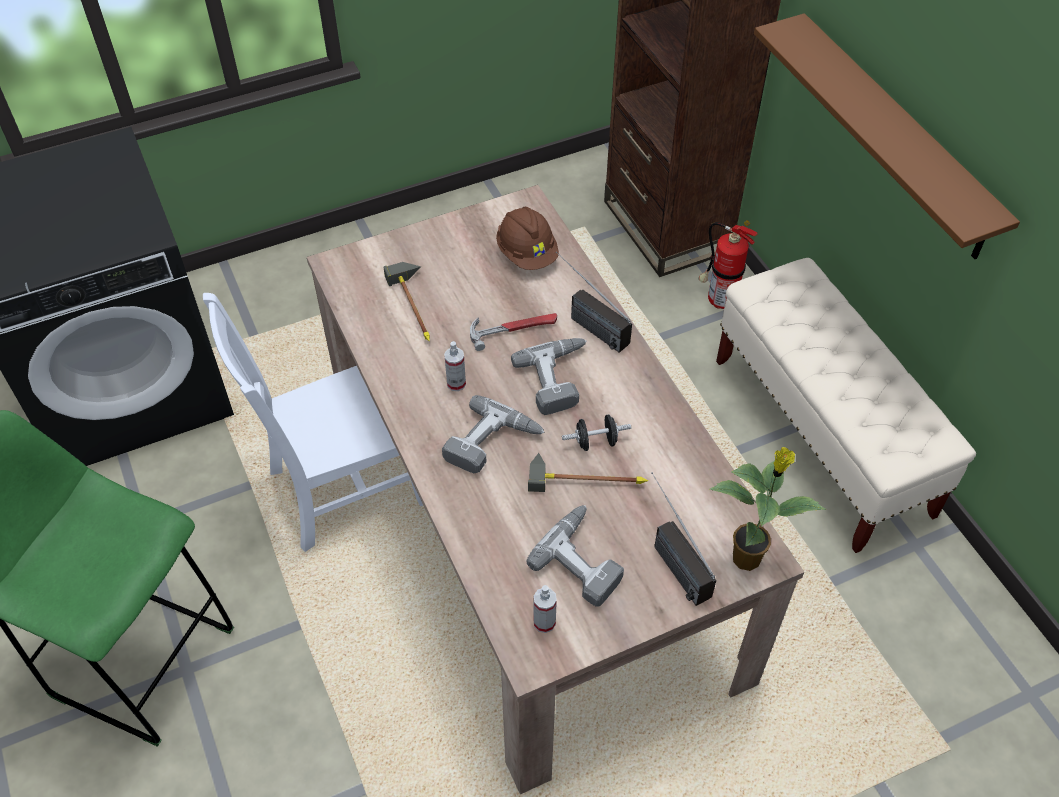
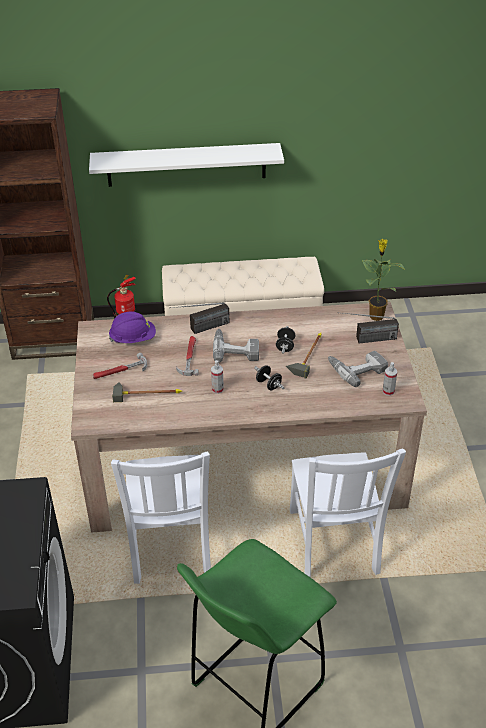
camera: 70 degrees left, 10 degrees down
(408, 697) = (334, 545): none -> white chair
(451, 262) = (120, 371): none -> hammer
(492, 444) = (268, 384): power drill -> black dumbbell
(527, 253) = (133, 338): brown hard hat -> purple hard hat
(894, 137) = (186, 164): brown shelf -> white shelf

